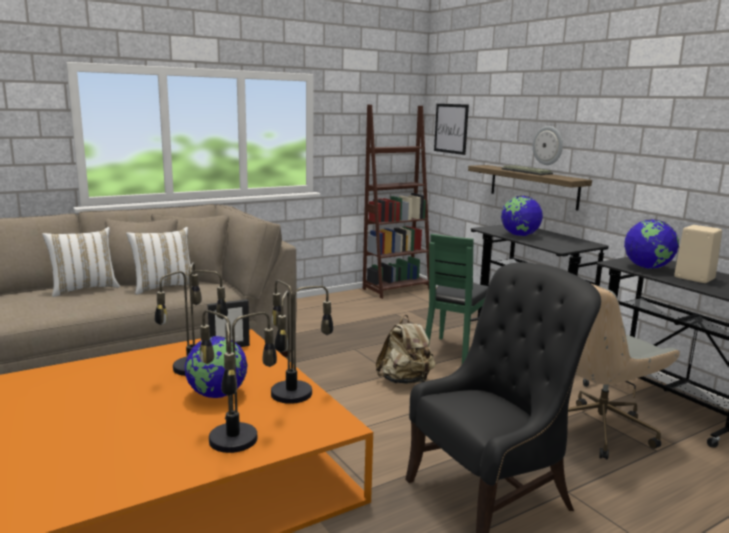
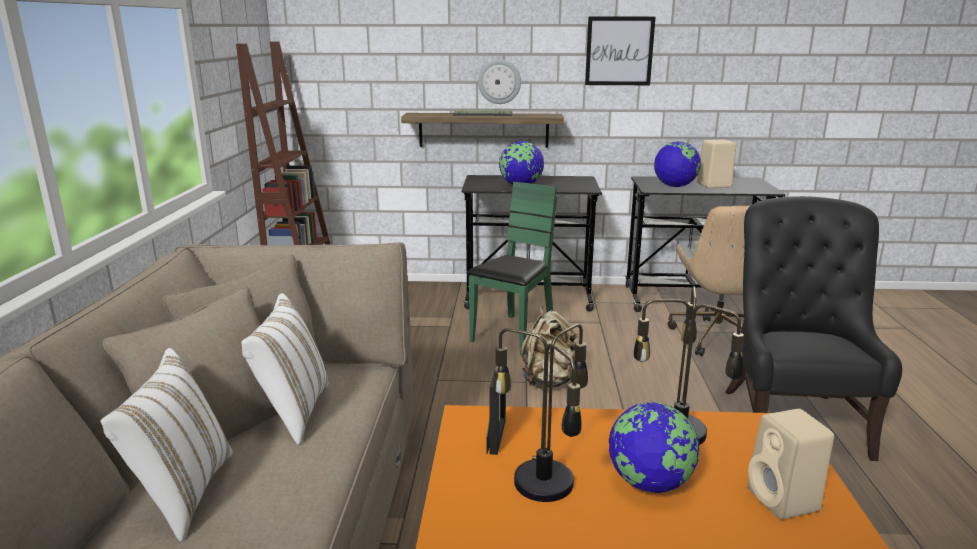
camera: 55 degrees left, 5 degrees up
(234, 439) = (784, 501): table lamp -> beige speaker
(451, 128) = (331, 71): picture -> picture (619, 51)
(454, 353) = (513, 334): green chair -> green chair turned 120 degrees counterclockwise

